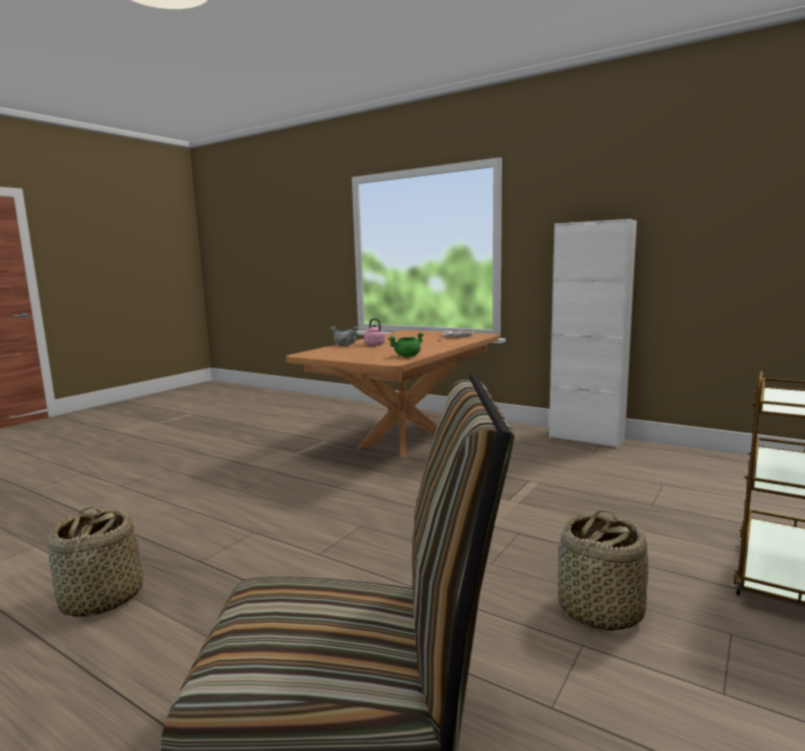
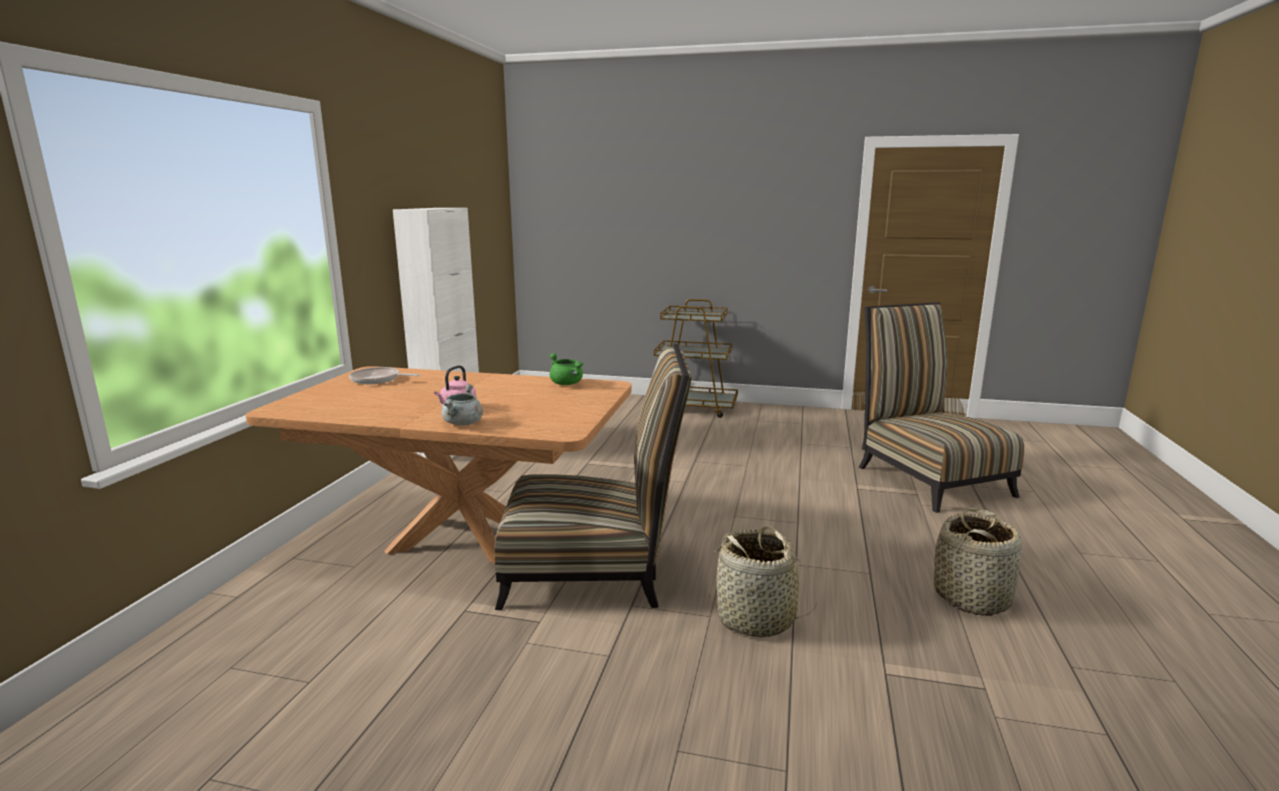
camera: 110 degrees left, 5 degrees up
(327, 467) = (594, 571): none -> chair
(599, 610) = (768, 440): basket -> basket (756, 618)

